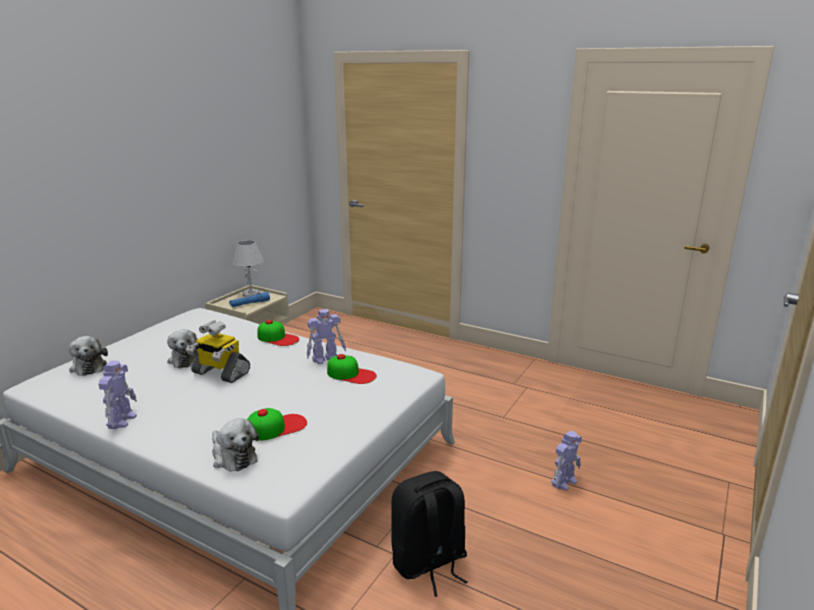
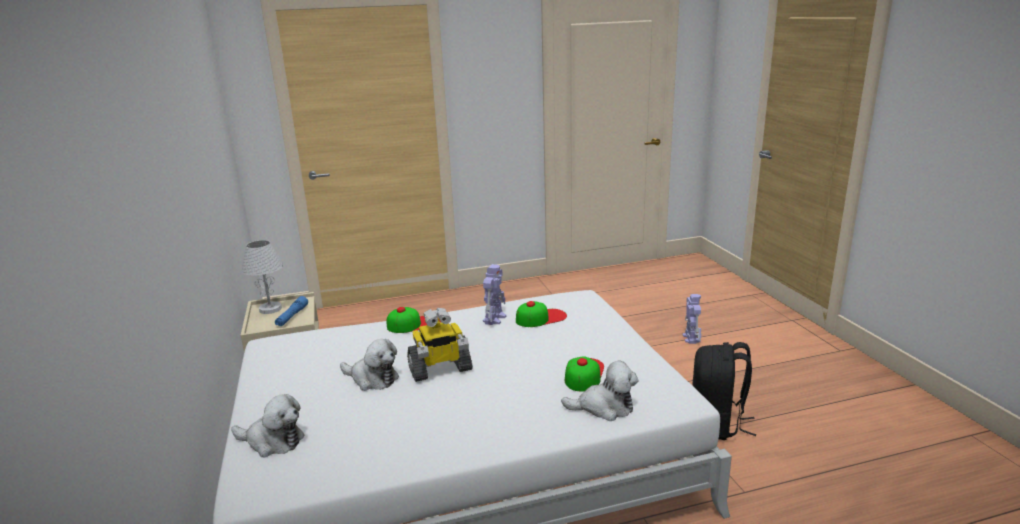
camera: 45 degrees left, 0 degrees up
(122, 420) = (448, 448): toy robot -> none

